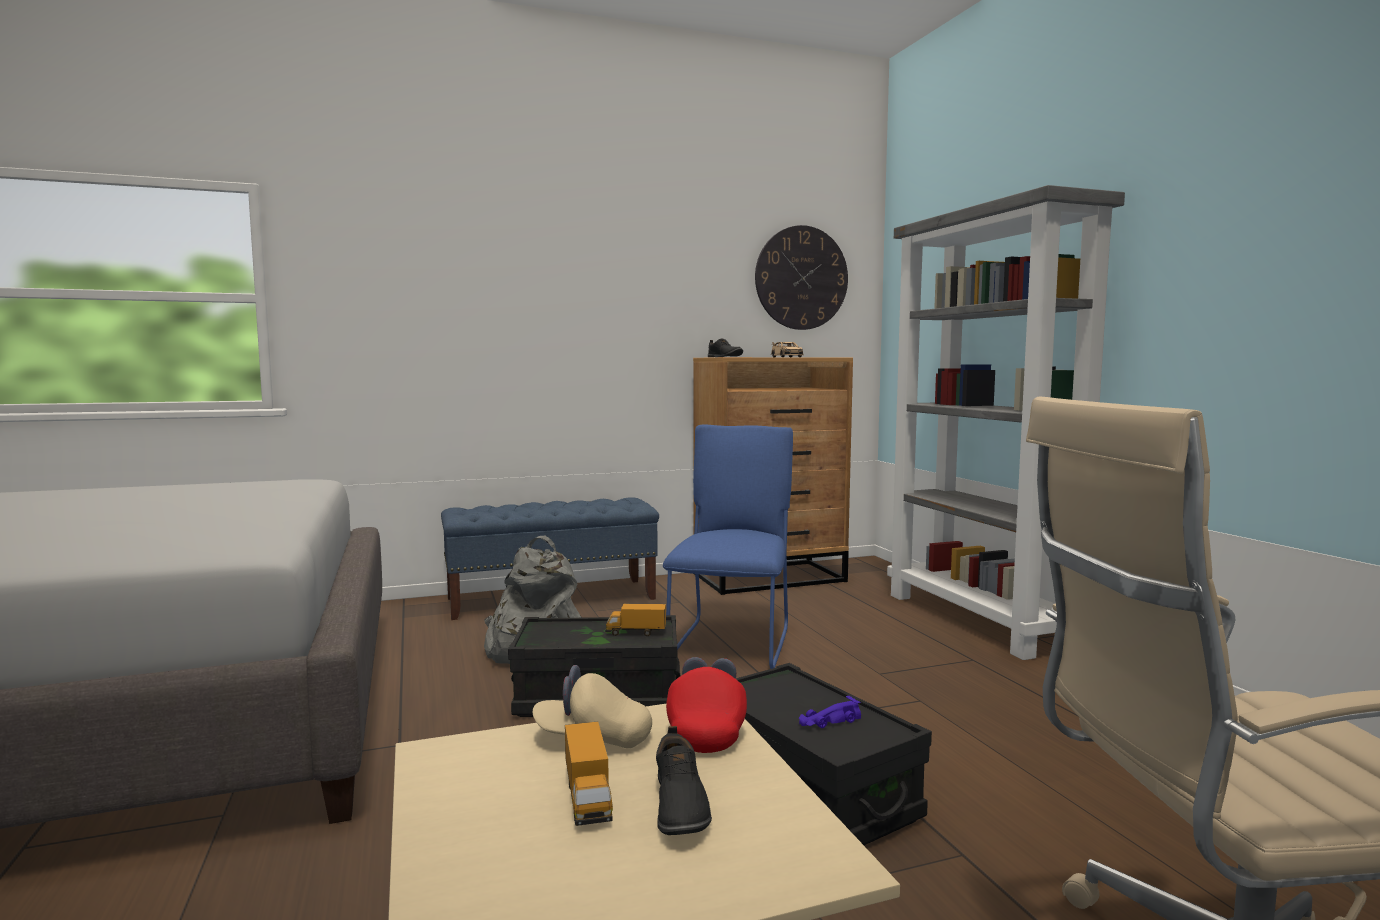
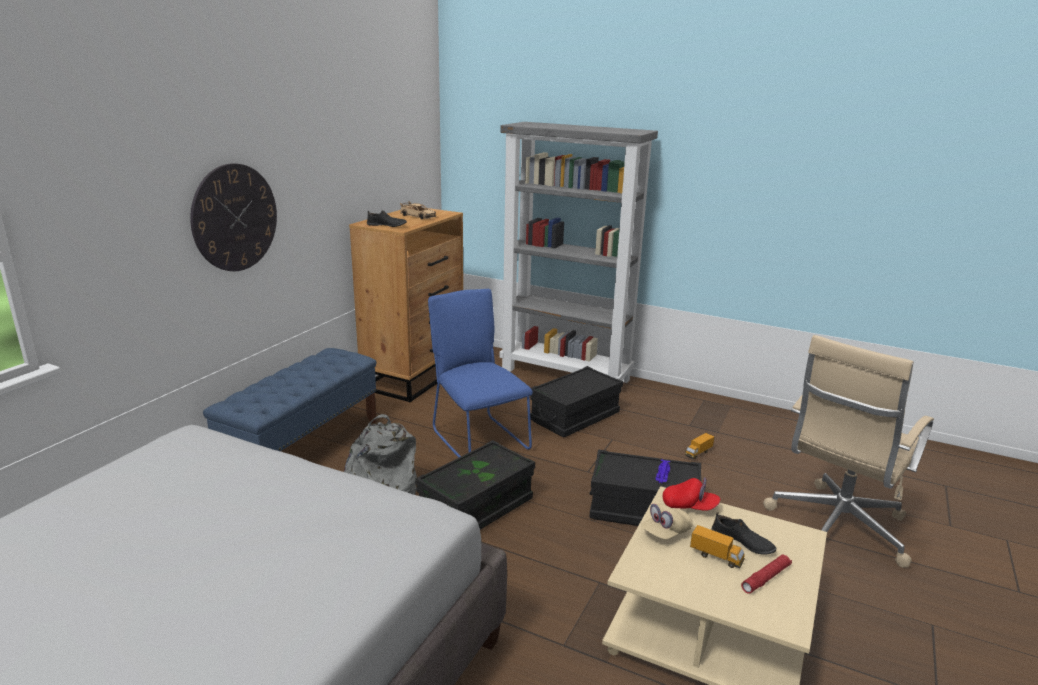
camera: 45 degrees left, 15 degrees up
(592, 868) = (766, 578): none -> red flashlight
(636, 633) = (495, 461): toy truck -> toy truck (698, 453)
(706, 730) = (689, 506): red cap -> red cap turned 150 degrees clockwise
(801, 278) = (401, 144): wall clock -> wall clock (235, 218)
(906, 662) = (575, 417): none -> black storage box

